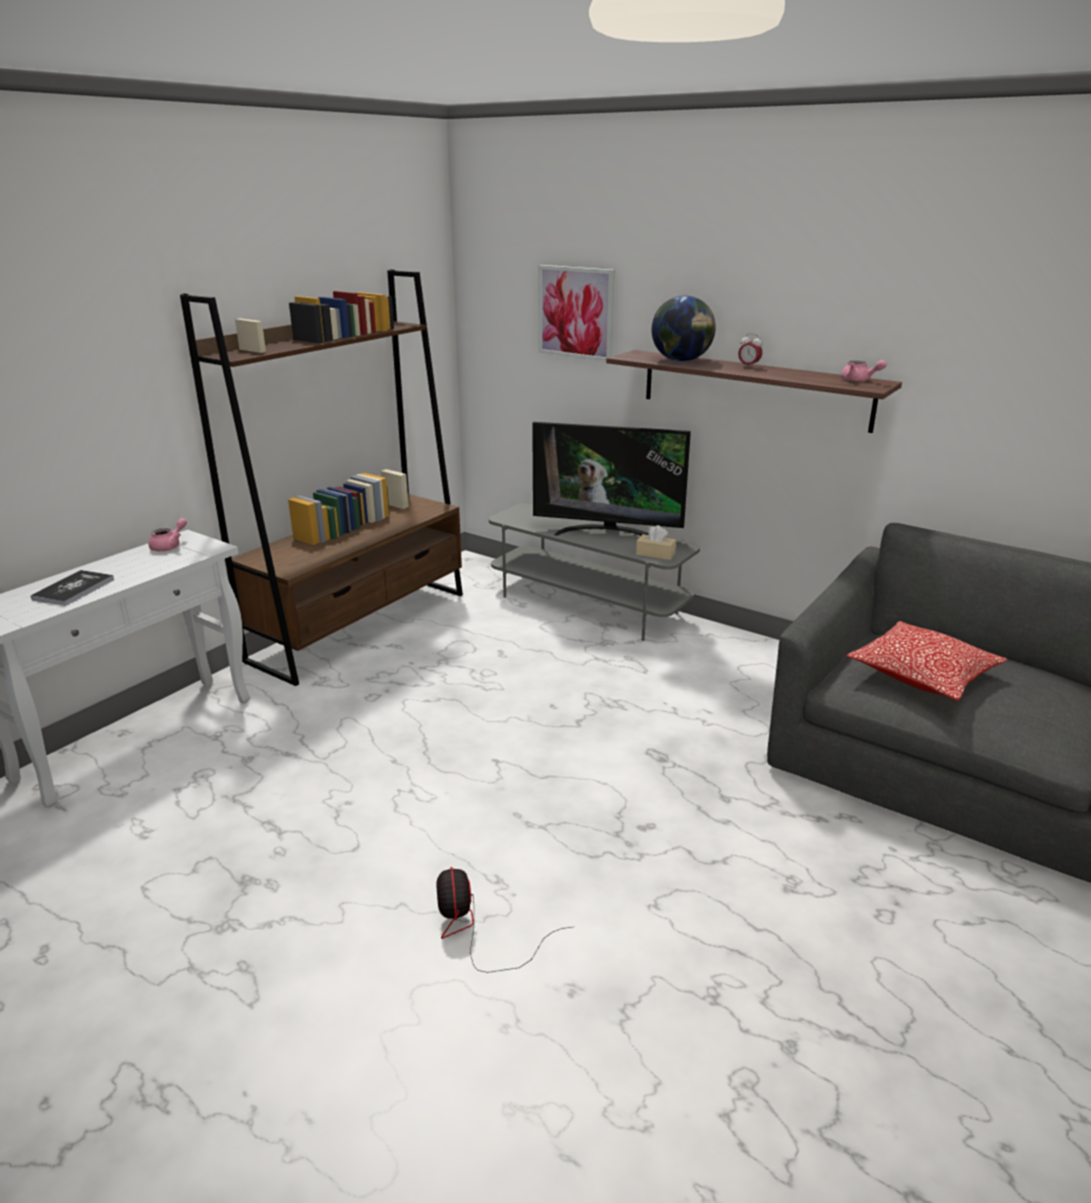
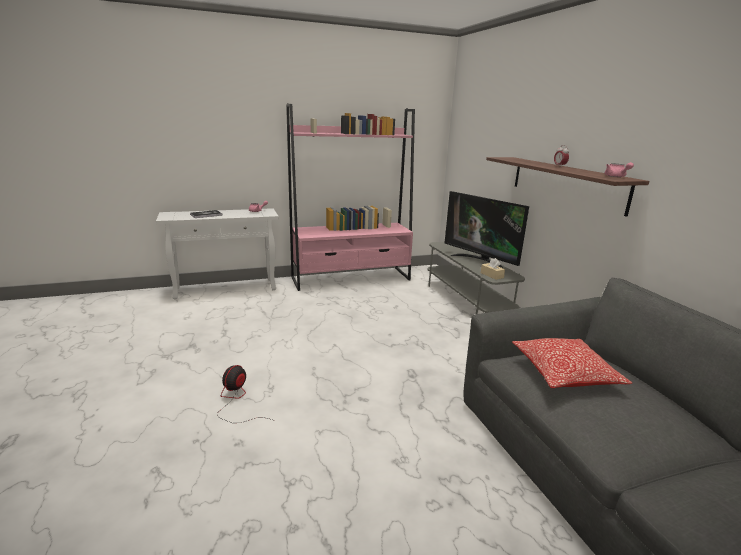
camera: 35 degrees right, 5 degrees down
(361, 626) = (351, 278): brown bookcase -> pink bookcase
(576, 312) = (492, 136): picture -> none
(681, 360) = (525, 161): globe -> none

